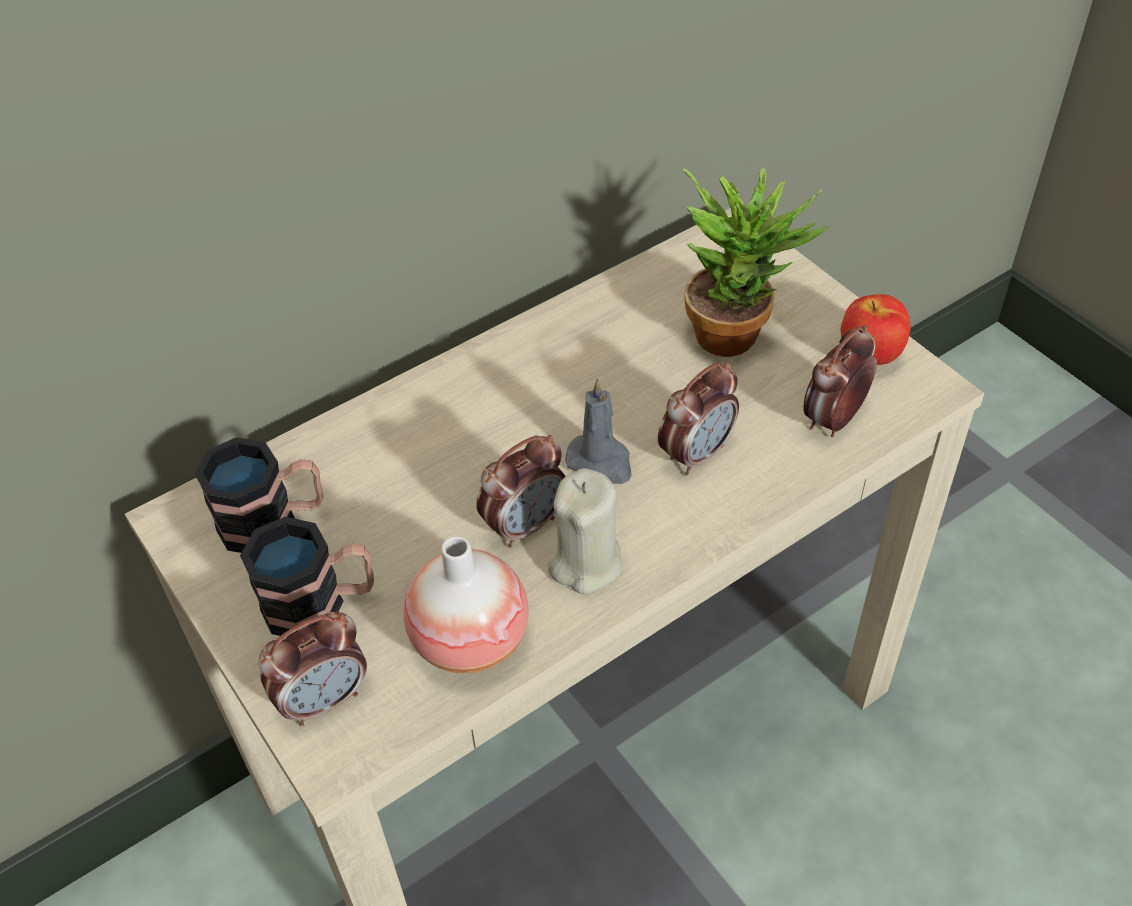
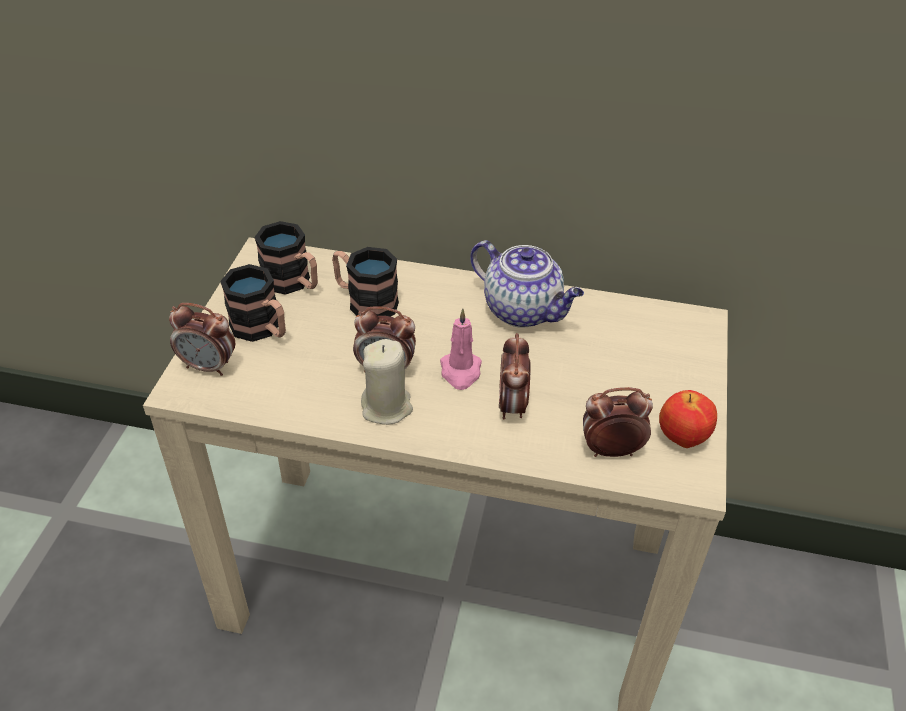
camera: 45 degrees right, 5 degrees down
(390, 473) = (365, 301): none -> mug
(470, 640) = (293, 394): vase -> none
(567, 349) = (524, 311): none -> teapot
(601, 462) = (460, 372): grey candle -> pink candle
(696, 454) = (512, 406): alarm clock -> alarm clock turned 90 degrees clockwise
(738, 332) = (625, 369): potted plant -> none

